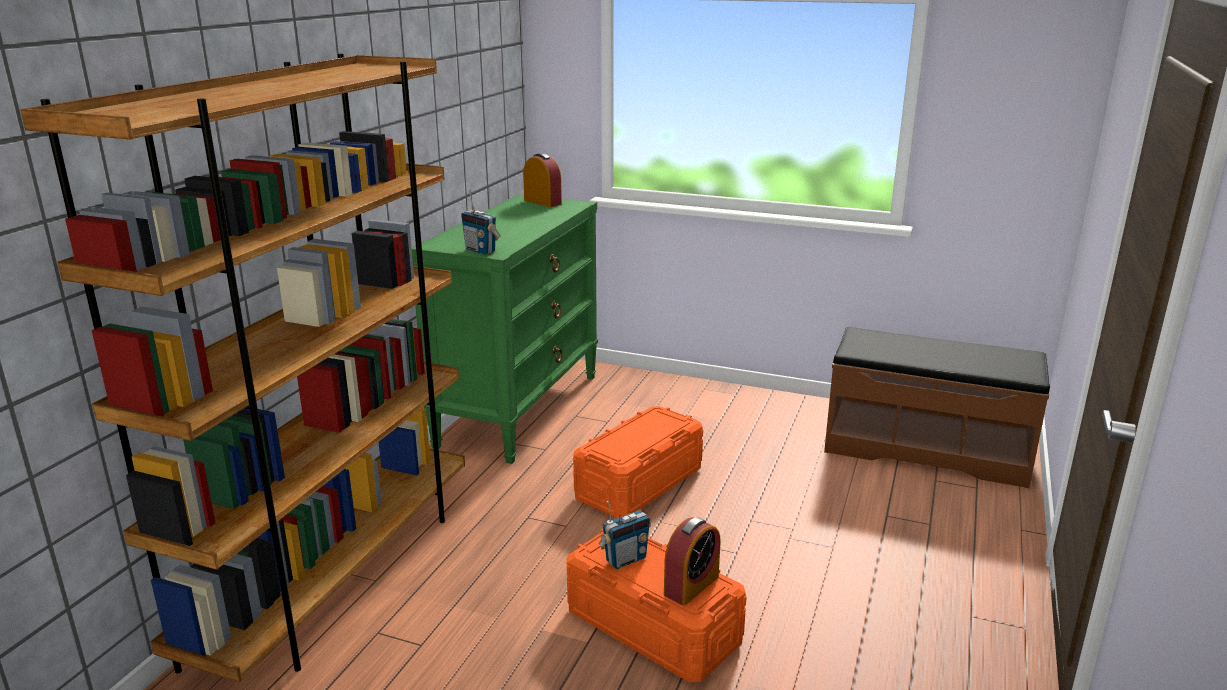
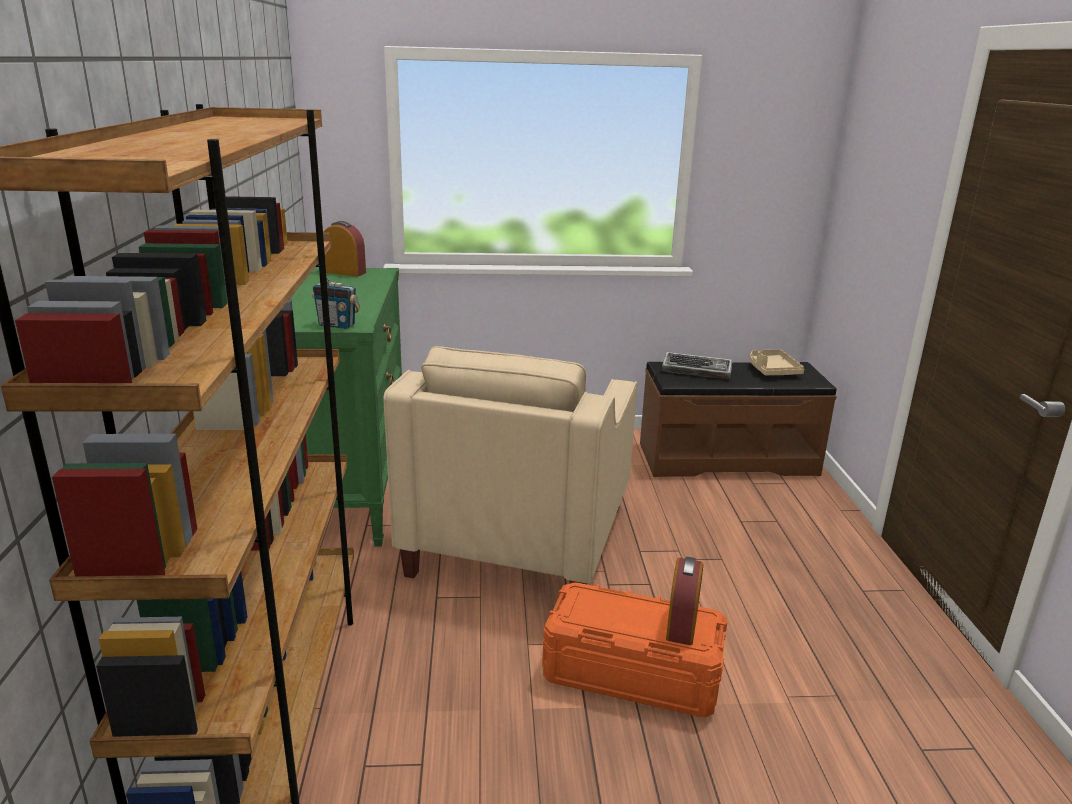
camera: 25 degrees left, 0 degrees up
(625, 559) = (605, 614): radio -> none
(638, 484) = (518, 539): orange storage box -> beige armchair
(892, 343) = (697, 371): none -> keyboard
(985, 355) = (772, 370): none -> beige tray

